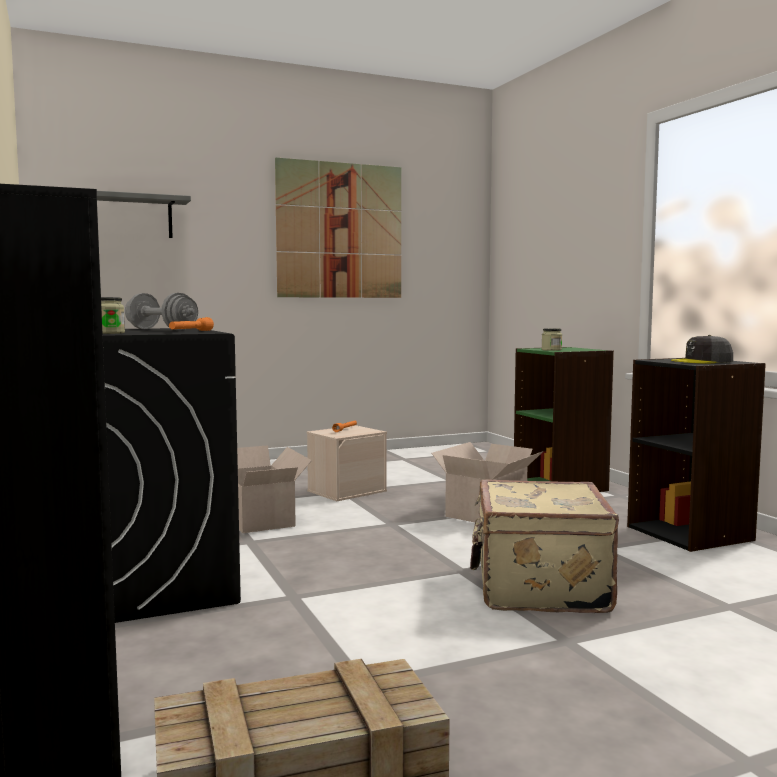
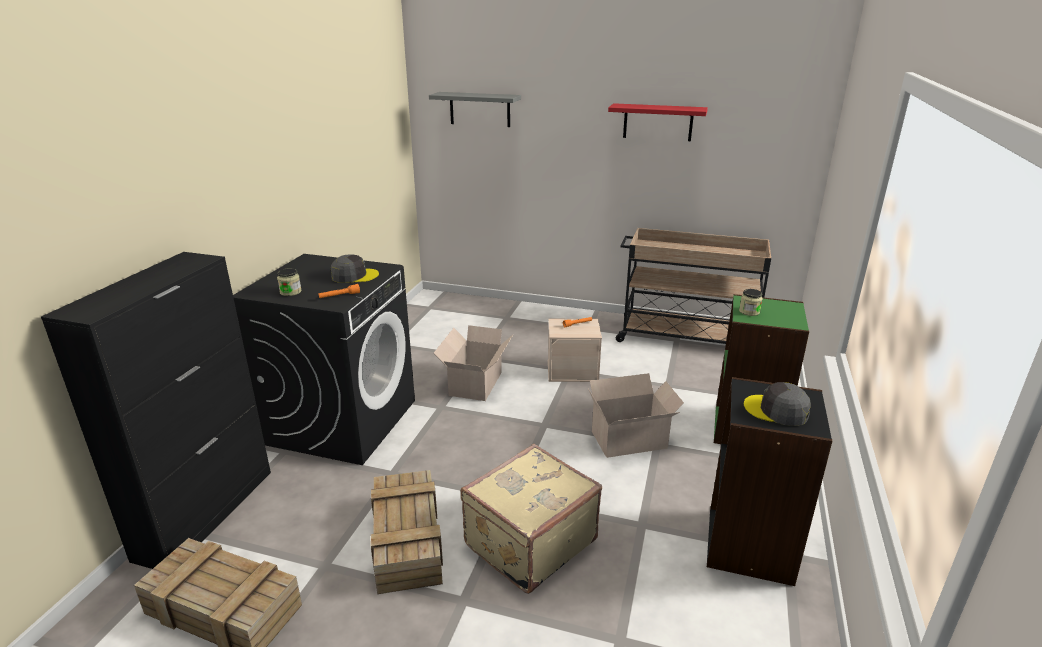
camera: 40 degrees right, 20 degrees up
(161, 329) = (354, 276): grey dumbbell -> grey cap
(340, 230) = (658, 122): picture -> red shelf
(408, 456) = (685, 338): none -> beige cart
(423, 630) = (408, 541): none -> crate

